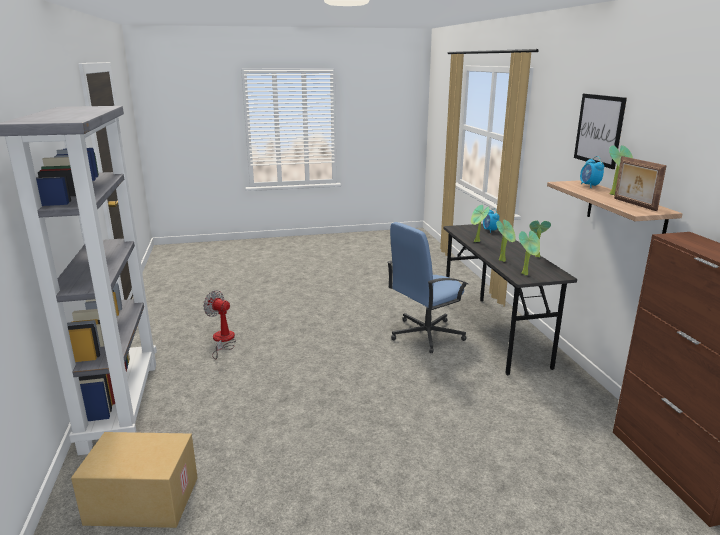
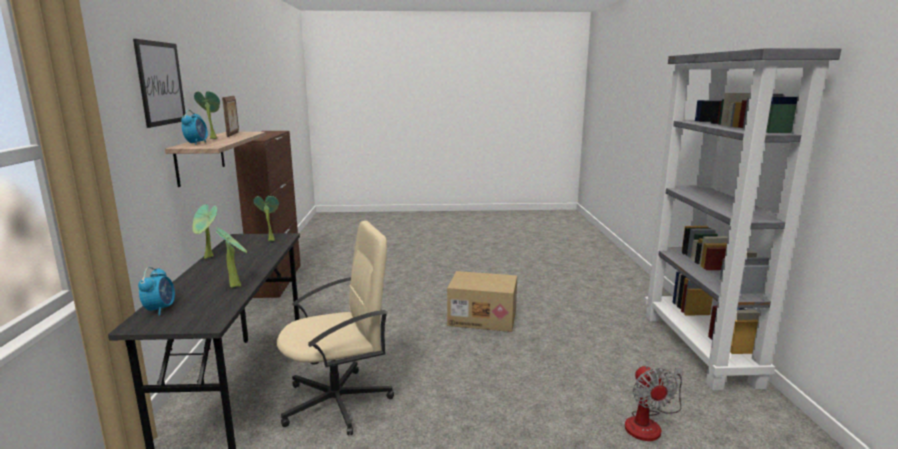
camera: 170 degrees left, 5 degrees down
(141, 502) = (612, 293): cardboard box -> cardboard box (483, 318)
(223, 341) = (649, 423): fan -> fan turned 45 degrees clockwise
(425, 335) = (338, 402): blue office chair -> beige office chair
(503, 260) = (261, 255): potted plant -> none

